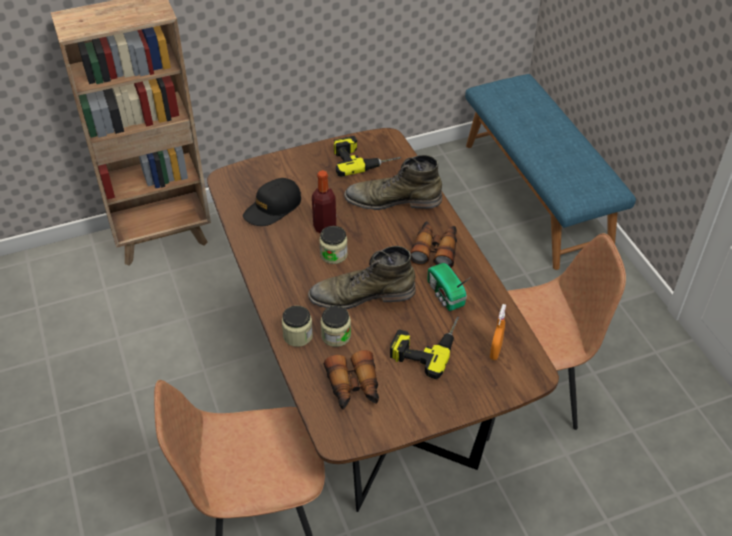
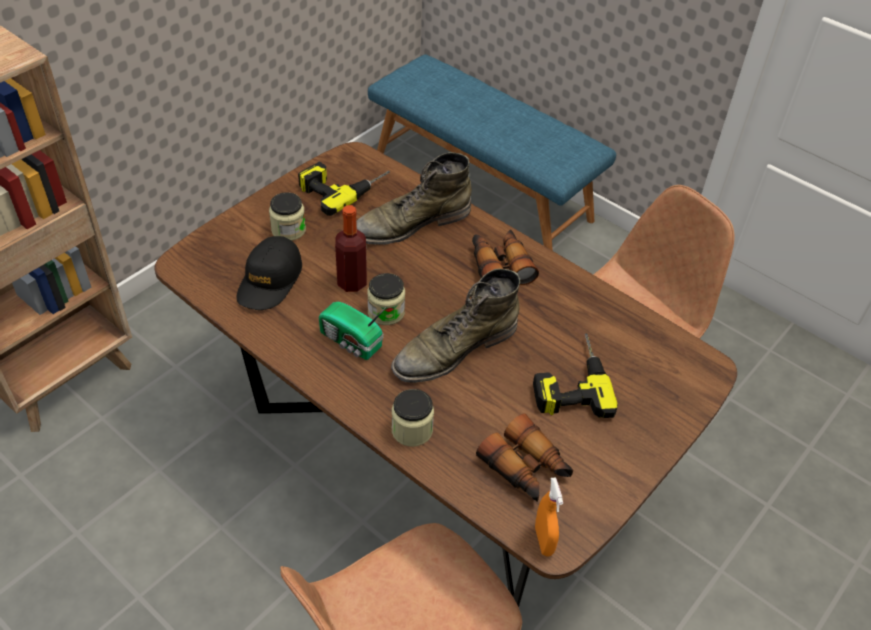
camera: 30 degrees left, 0 degrees up
(336, 335) = (458, 411): jar -> jar (288, 230)
(445, 295) = (549, 314): radio -> radio (351, 342)
(495, 351) = (649, 358): orange spray bottle -> orange spray bottle (543, 541)

